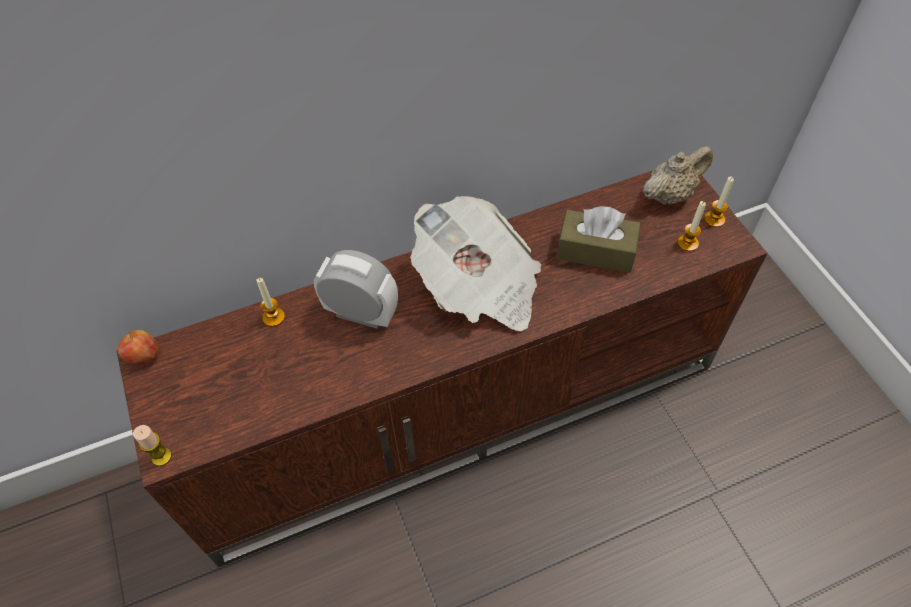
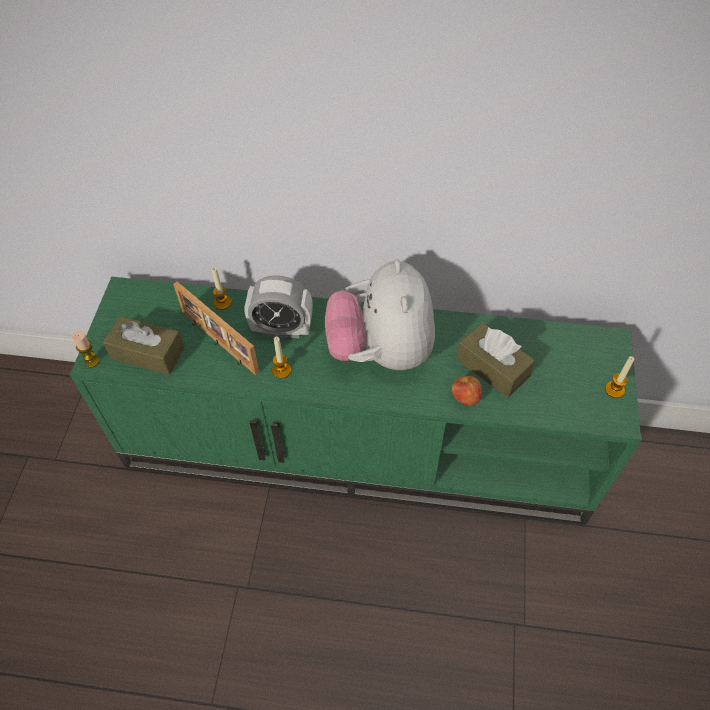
camera: 30 degrees right, 0 degrees up
(144, 356) = (124, 289): apple -> apple (465, 398)
(225, 414) = (148, 353): none -> brown tissue box
(300, 362) = (218, 343): none -> picture frame
(361, 314) = (282, 329): alarm clock -> alarm clock turned 135 degrees clockwise
(458, 406) = (359, 445): brown tv stand -> green tv stand
(479, 286) = (381, 351): newspaper -> plush toy
(670, 195) = (590, 352): beige teapot -> none
(687, 243) = (575, 398): candle -> candle (281, 370)

